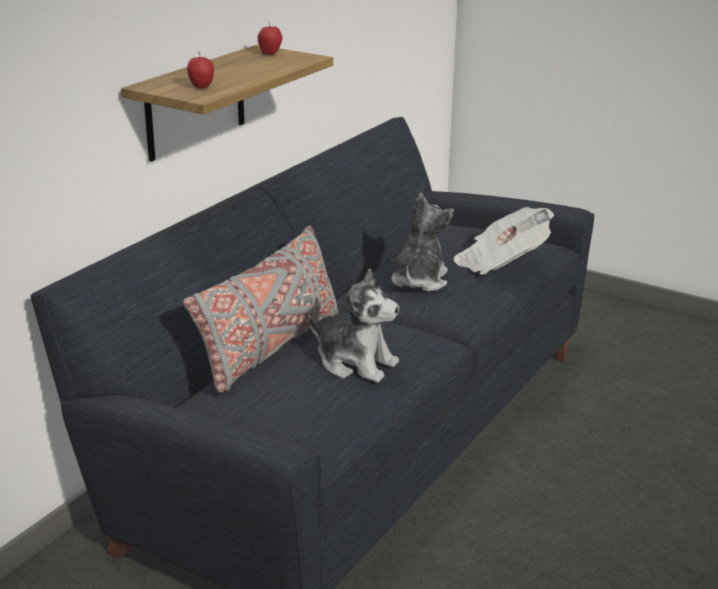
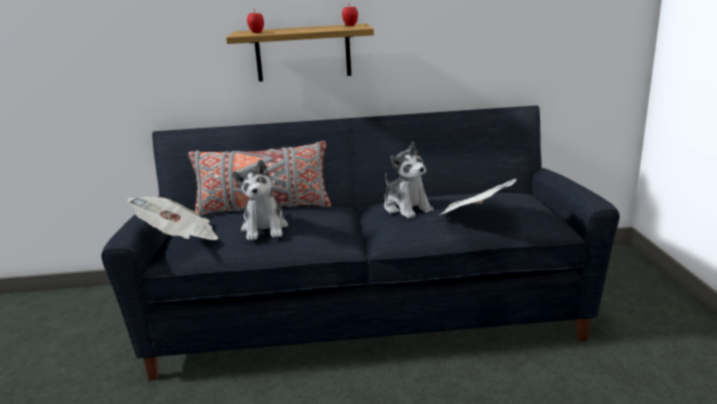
camera: 55 degrees right, 5 degrees down
(299, 421) = (179, 238): none -> newspaper
(419, 280) = (406, 208): plush toy -> plush toy turned 75 degrees clockwise

